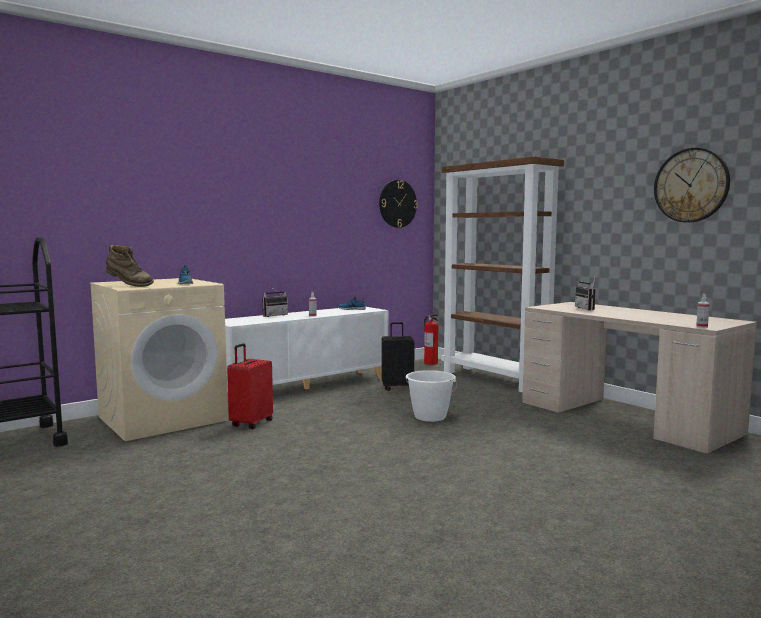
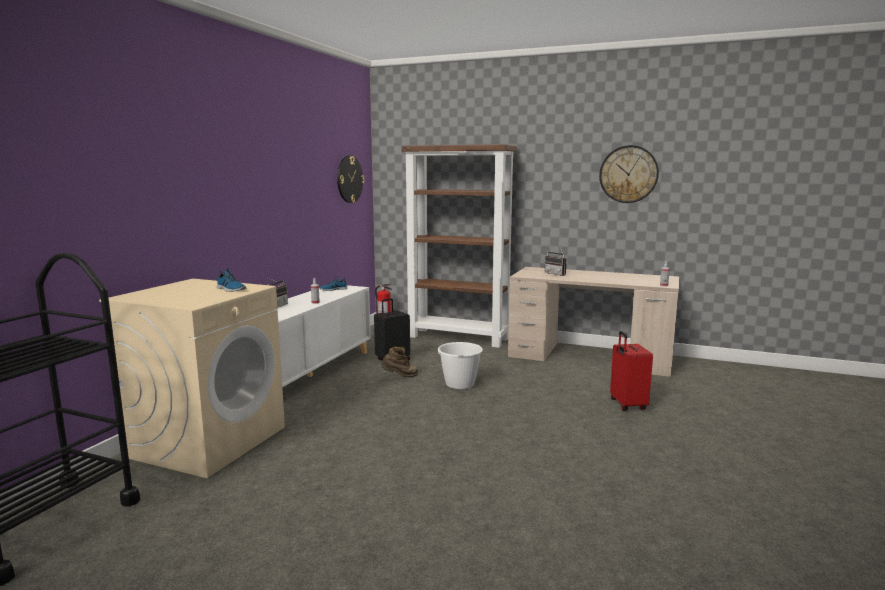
camera: 30 degrees left, 5 degrees up
(128, 286) = (180, 301): brown boot -> brown boot (400, 377)
(251, 423) = (313, 425): red suitcase -> red suitcase (627, 405)

